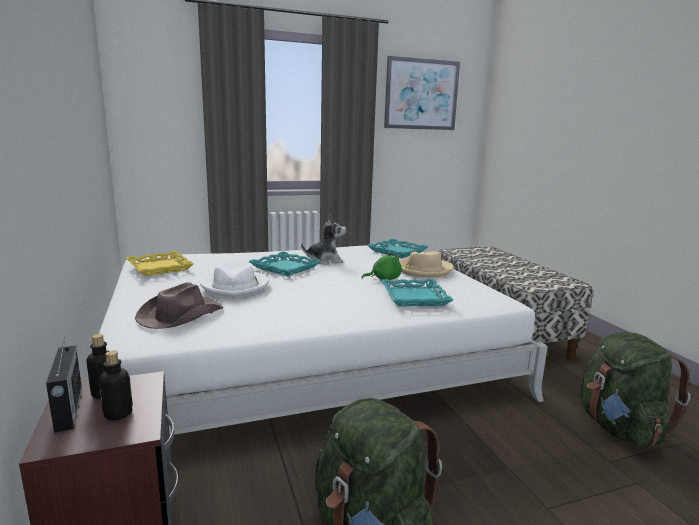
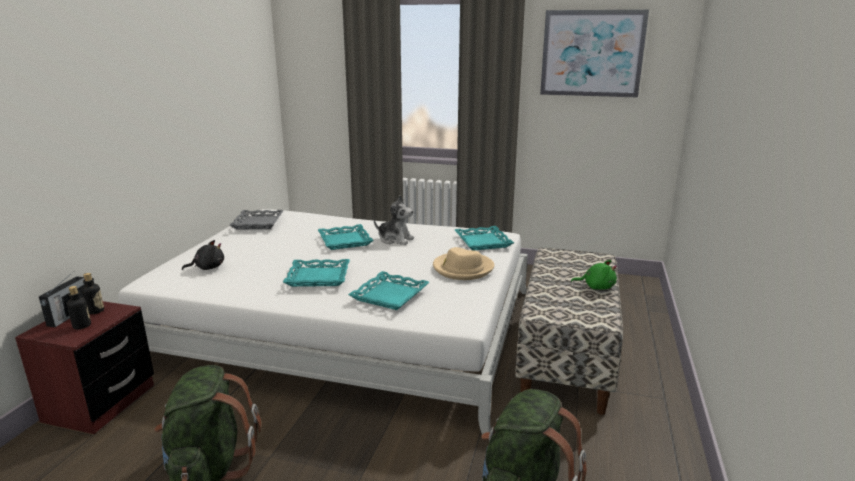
camera: 35 degrees right, 5 degrees up
(160, 267) = (258, 223): yellow tray -> grey tray
(180, 315) = (207, 268): brown hat -> black plush toy
(235, 286) = (278, 251): white hat -> none
(325, 297) = (318, 277): none -> turquoise tray
(384, 279) = (403, 270): green plush toy -> green plush toy (596, 287)

